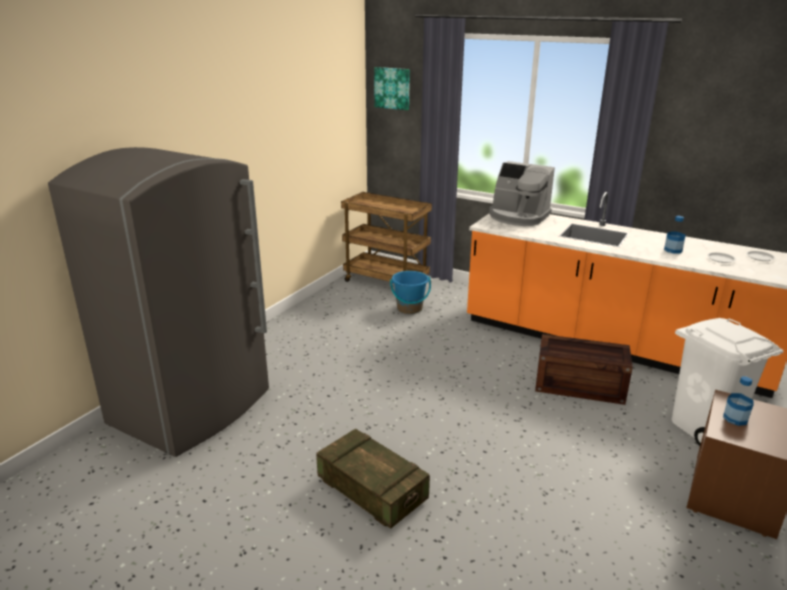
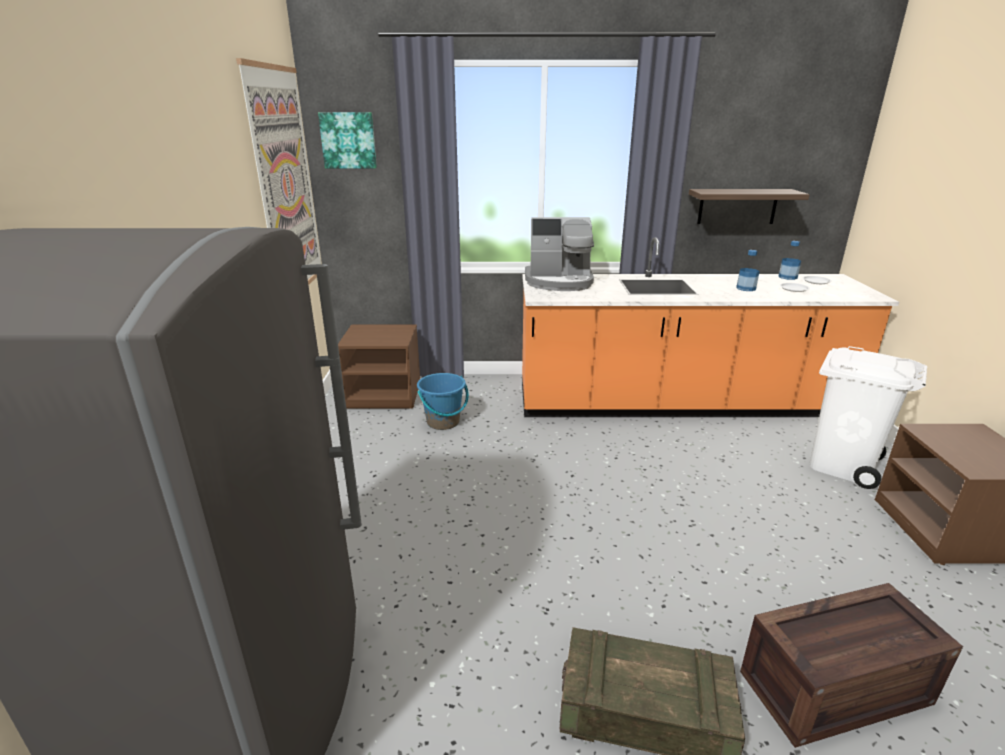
camera: 30 degrees left, 0 degrees up
(334, 118) = (285, 184): none -> picture
(387, 281) = (385, 395): brown cart -> brown nightstand
(580, 385) = (702, 458): crate -> crate (834, 684)
(707, 174) = (737, 206): none -> shelf
(735, 418) = (958, 449): bottle -> bottle (787, 277)

